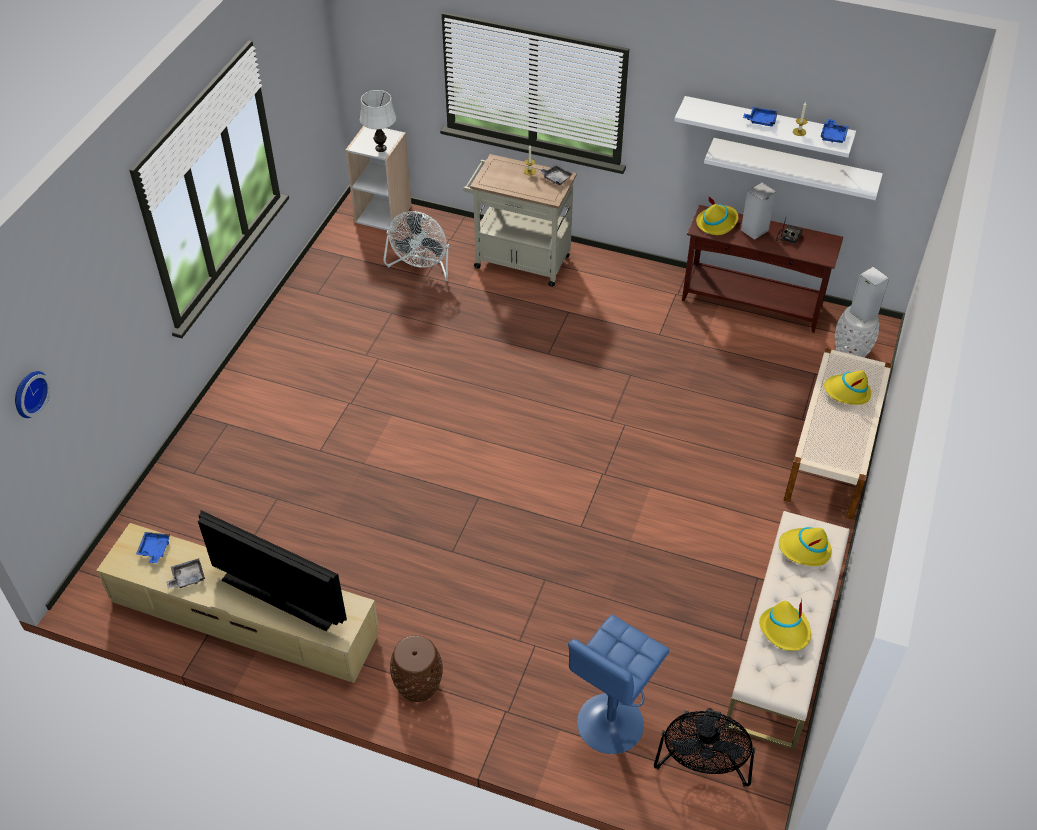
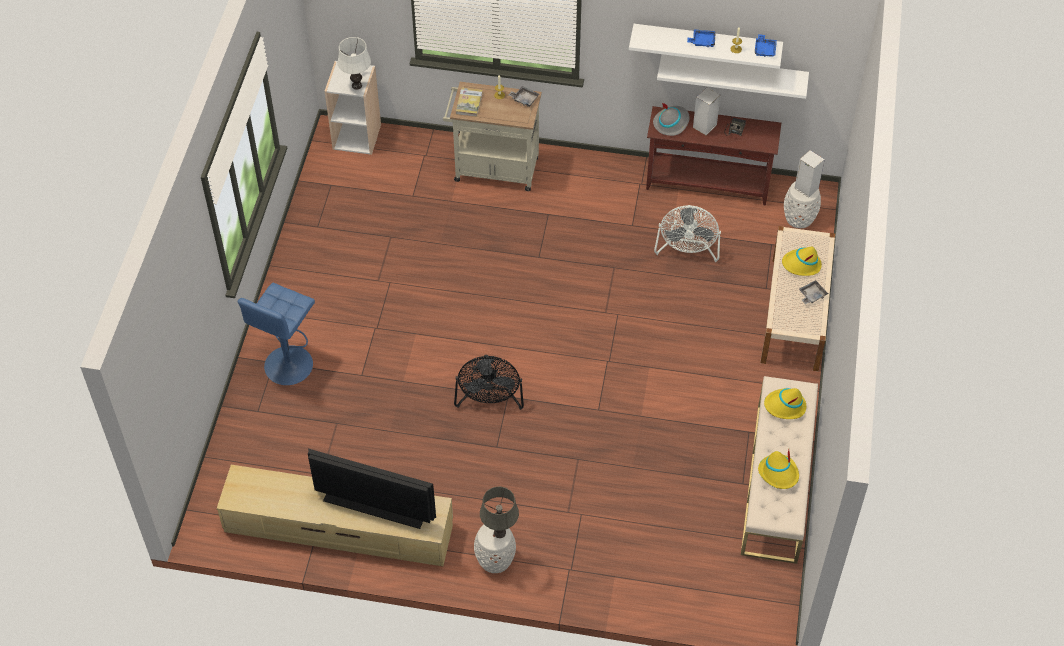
camera: 10 degrees left, 5 degrees up
(28, 393) = (160, 377): wall clock -> none
(154, 550) = (259, 484): blue tray -> none
(187, 577) = (294, 503): grey tray -> grey tray (811, 295)
(418, 685) = (495, 559): brown stool -> white stool
(420, 265) = (404, 185): white fan -> white fan (685, 247)
(421, 651) = (499, 532): none -> grey table lamp
(494, 175) = (469, 103): none -> book
(609, 723) = (652, 566): blue stool -> blue stool (288, 365)
(699, 759) = (726, 582): black fan -> black fan (487, 396)
(717, 223) = (671, 122): yellow hat -> grey hat

